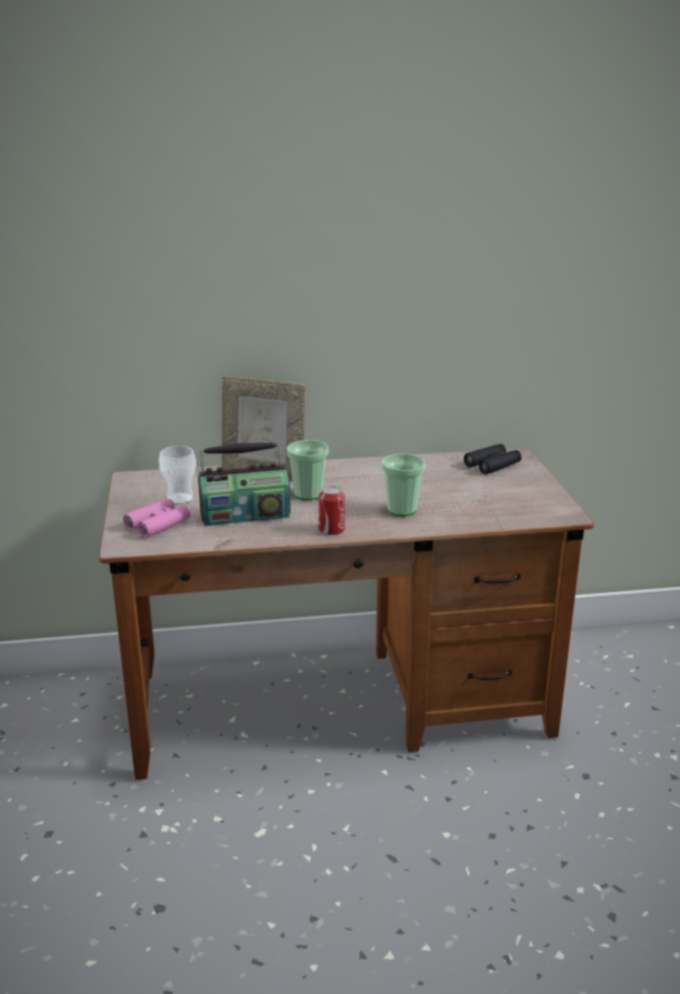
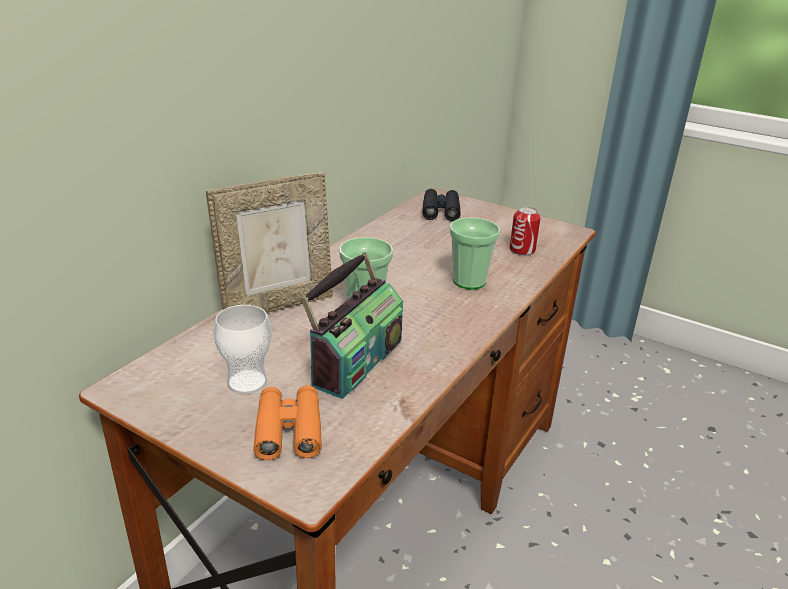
camera: 50 degrees left, 5 degrees up
(158, 524) = (289, 430): pink binoculars -> orange binoculars
(331, 529) = (462, 331): can -> can (522, 250)

